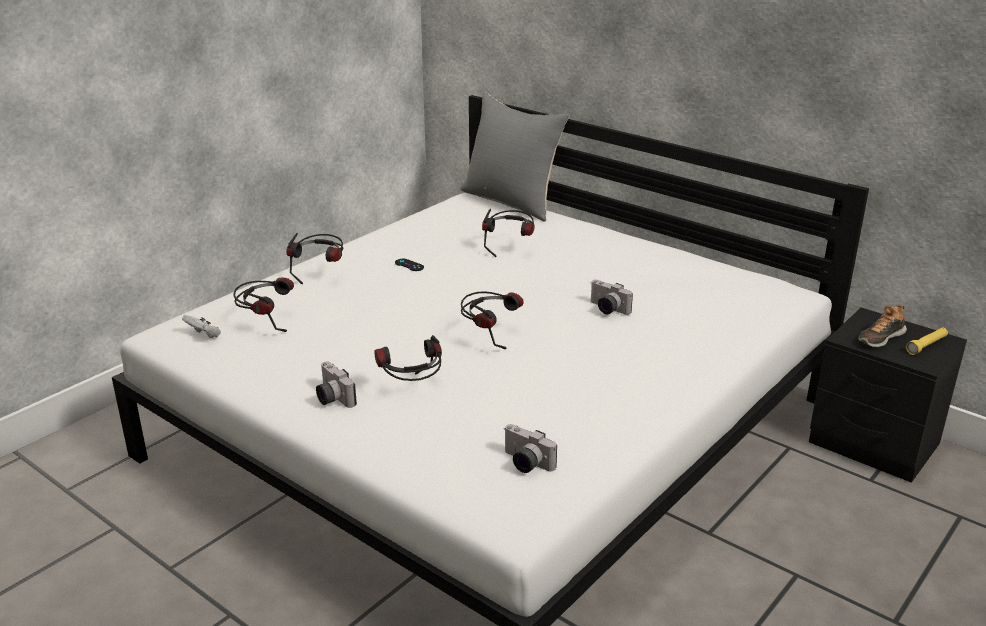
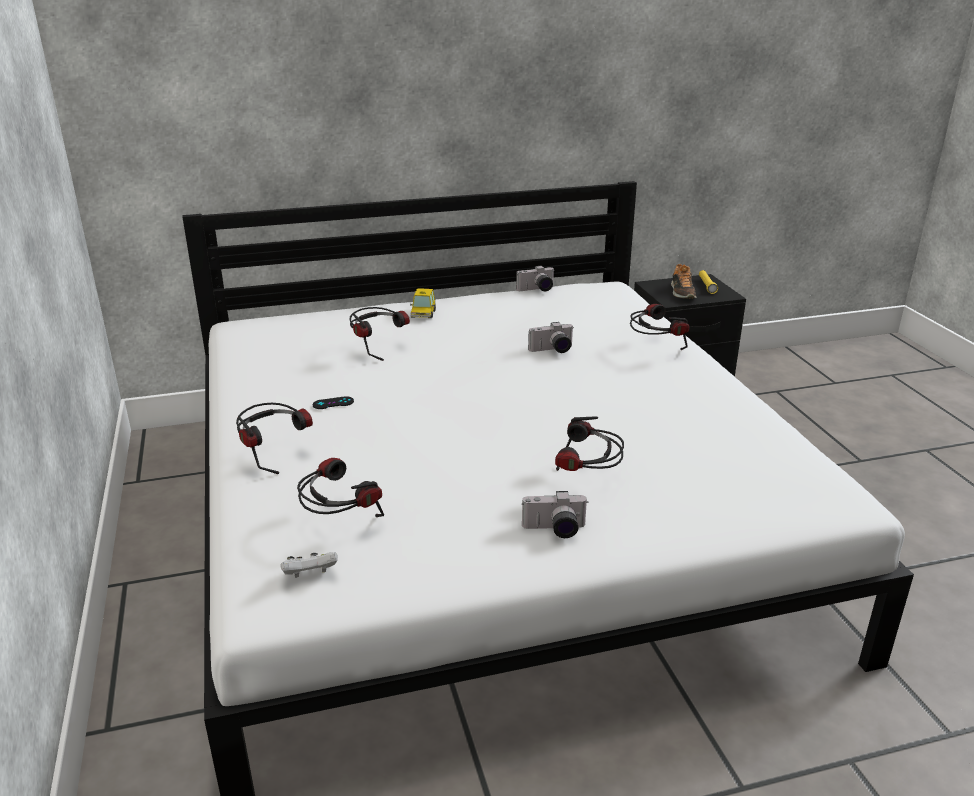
camera: 55 degrees left, 0 degrees up
(489, 336) = (532, 413): headphones -> headphones (654, 349)
(512, 201) = (282, 316): grey pillow -> none
(525, 463) = (761, 468): camera -> camera (537, 290)
(595, 242) = (423, 314): none -> toy car

